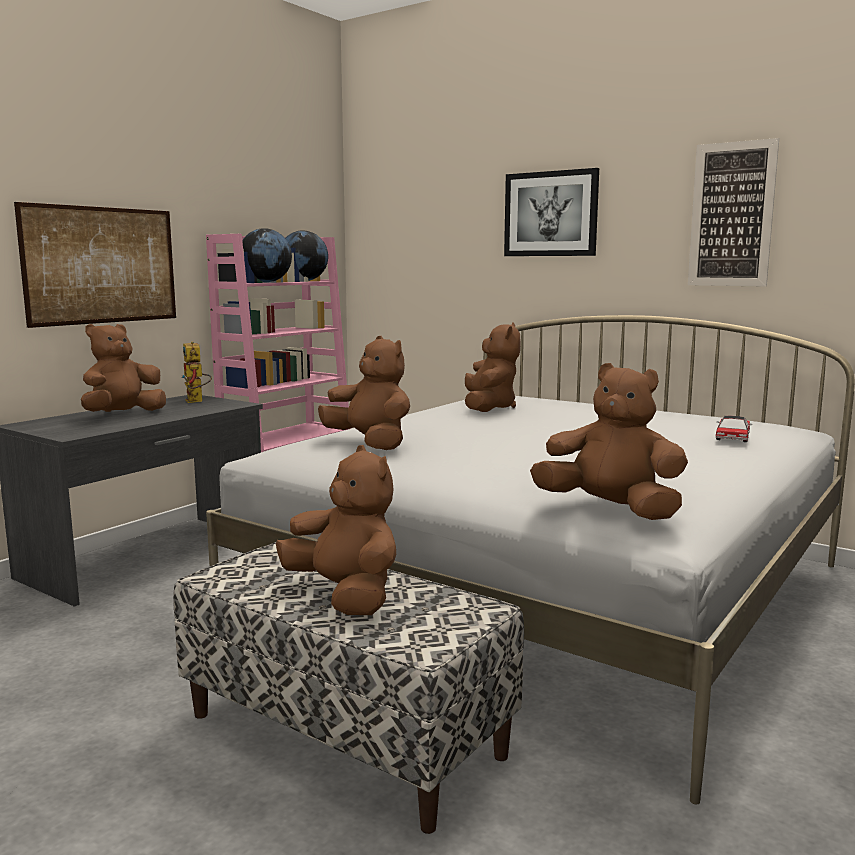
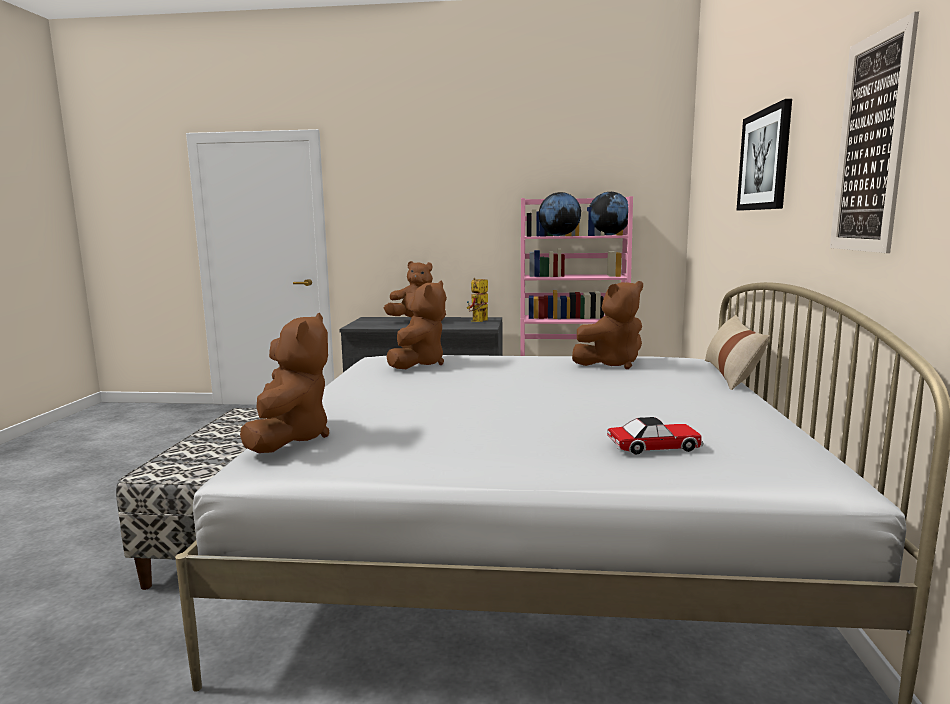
camera: 60 degrees right, 0 degrees up
(102, 265) = (437, 223): picture -> none
(345, 595) = (227, 441): brown plush toy -> none
(562, 398) = (731, 374): none -> beige pillow

